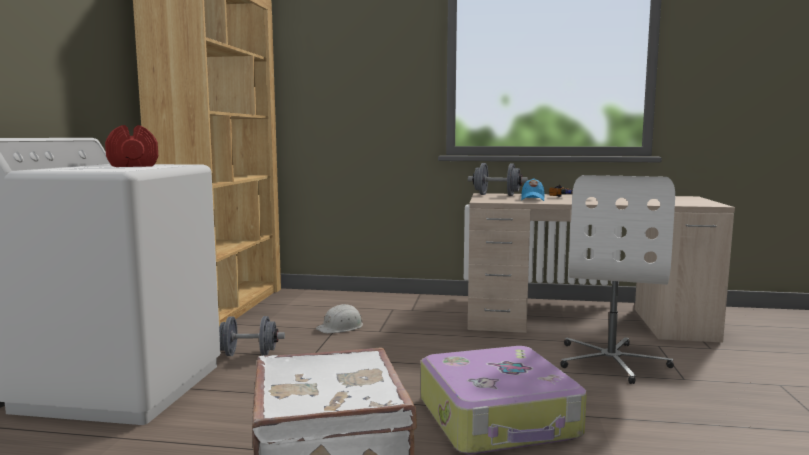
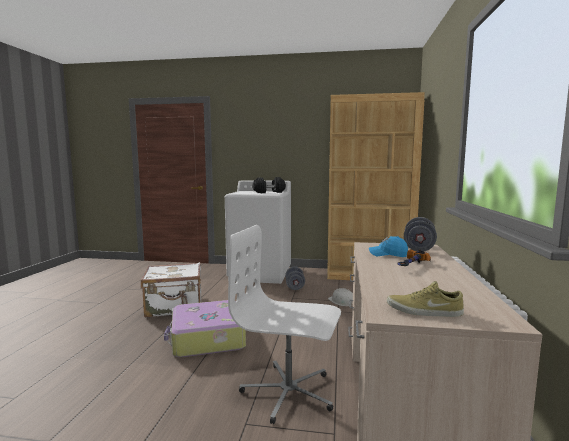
camera: 90 degrees right, 0 degrees up
(132, 165) = (269, 192): red dumbbell -> black dumbbell
(694, 201) = (424, 311): none -> beige shoe

